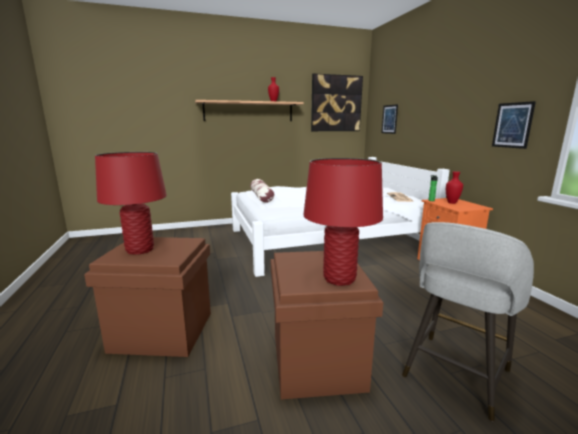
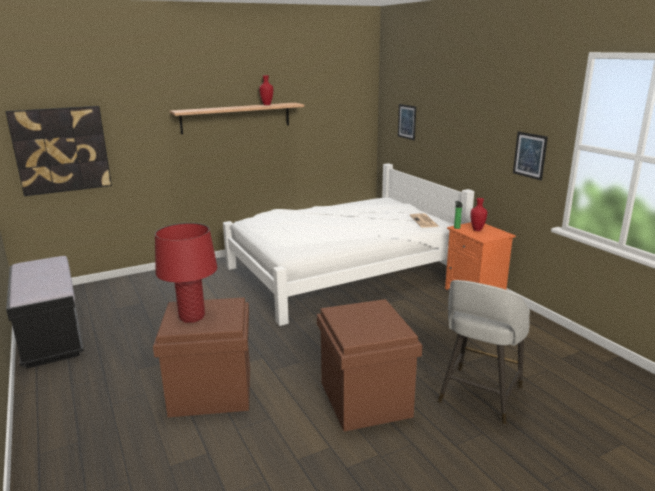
camera: 10 degrees left, 5 degrees up
(66, 269) = (51, 338): none -> black bench
(261, 197) = (267, 230): pillow -> none
(336, 103) = (341, 99): picture -> picture (61, 150)
(339, 279) = (386, 329): red table lamp -> none

